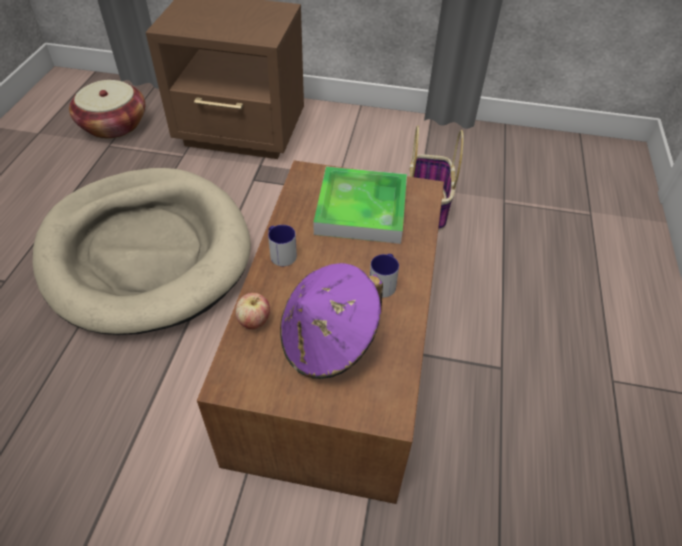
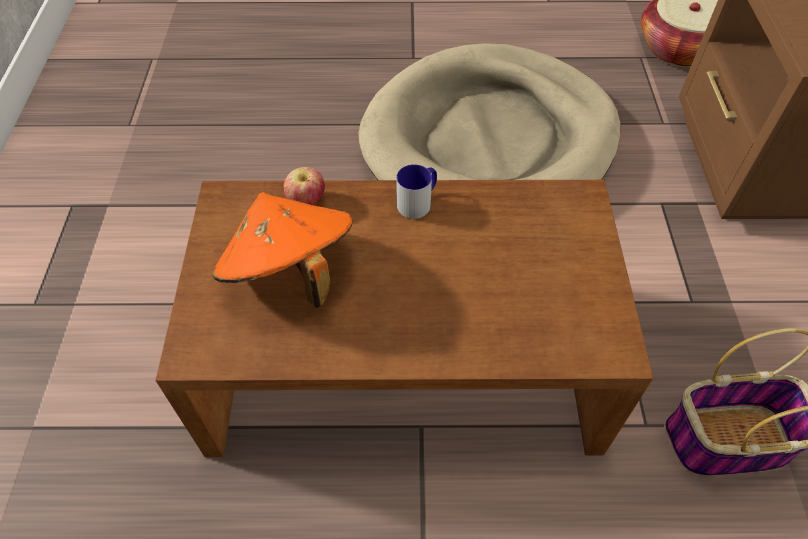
camera: 80 degrees right, 5 degrees up
(328, 340) = (289, 274): purple hat -> orange hat
(361, 209) = (533, 272): tray -> none
(384, 282) = (397, 319): mug -> none

